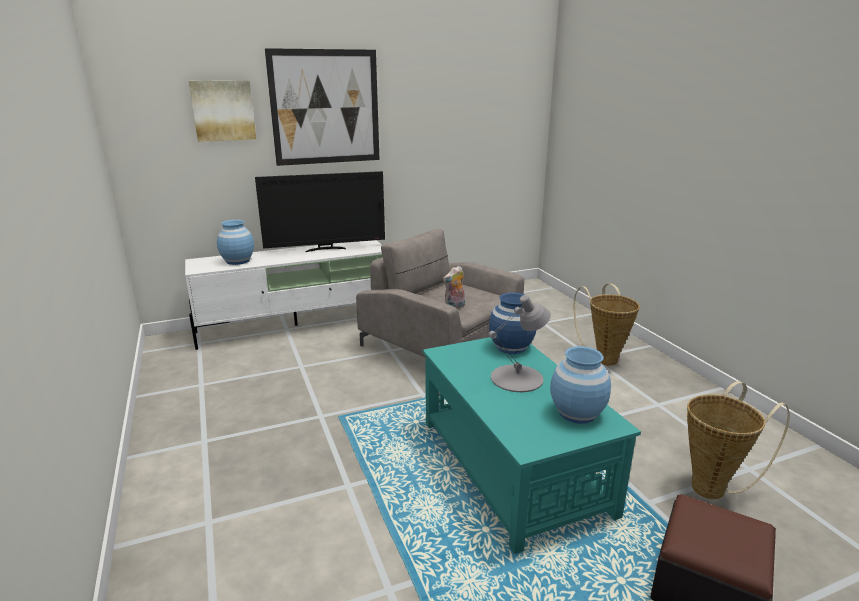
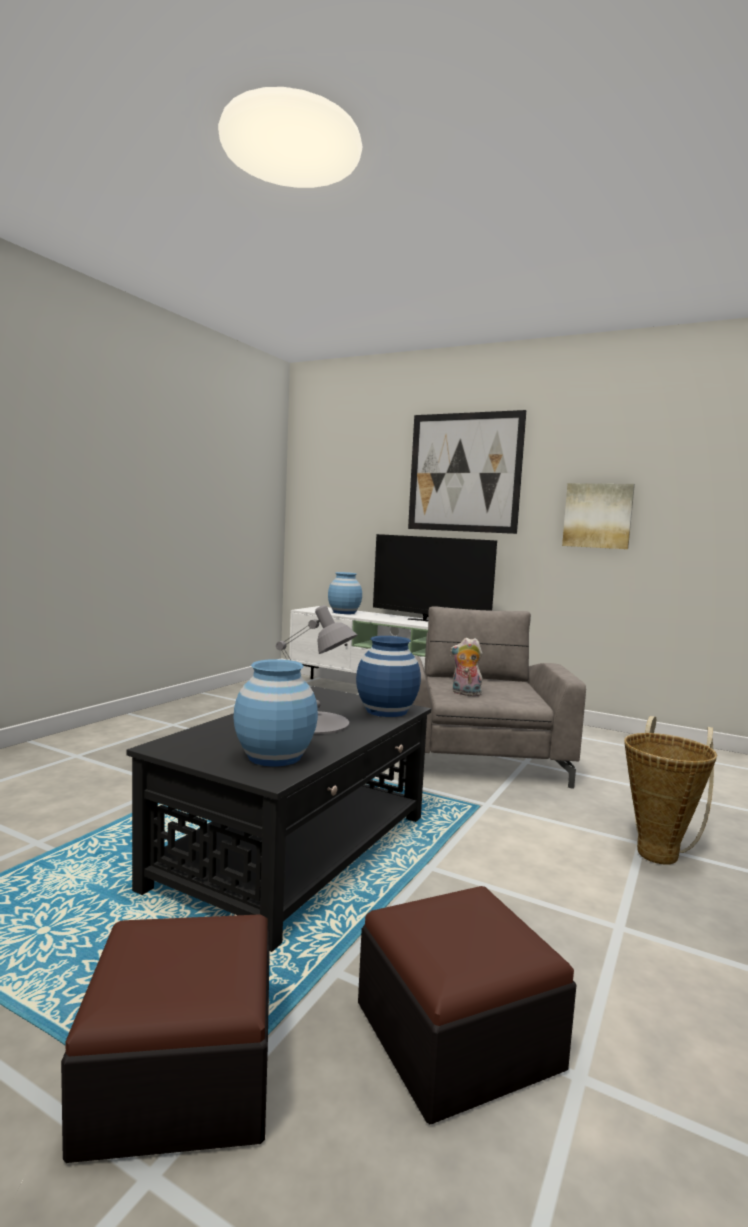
camera: 50 degrees right, 15 degrees down
(223, 110) = (372, 473): picture -> picture (598, 516)
(512, 465) = (297, 850): turquoise coffee table -> black coffee table
(713, 487) = (457, 1035): basket -> ottoman

